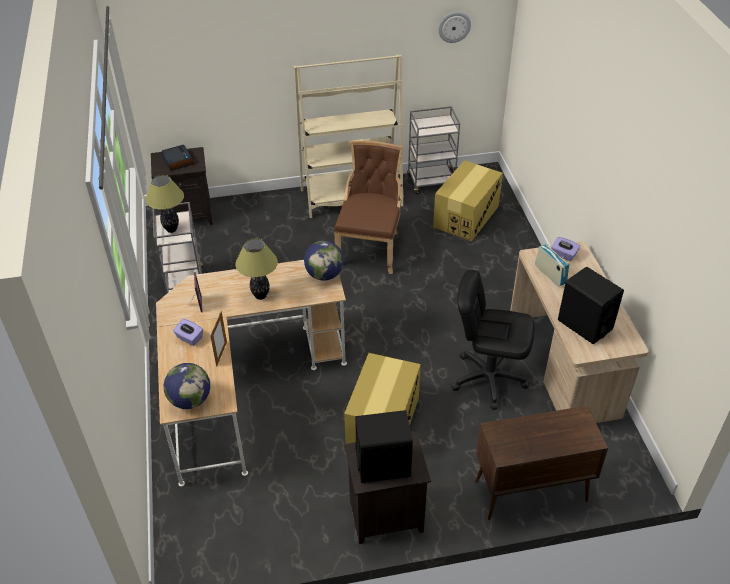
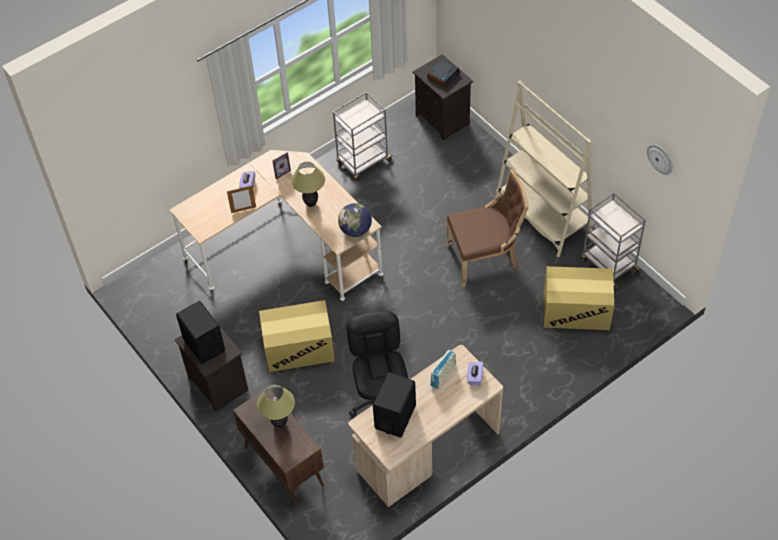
camera: 65 degrees right, 10 degrees up
(171, 229) = (356, 117): table lamp -> table lamp (280, 423)
(190, 400) = (195, 214): globe -> none

